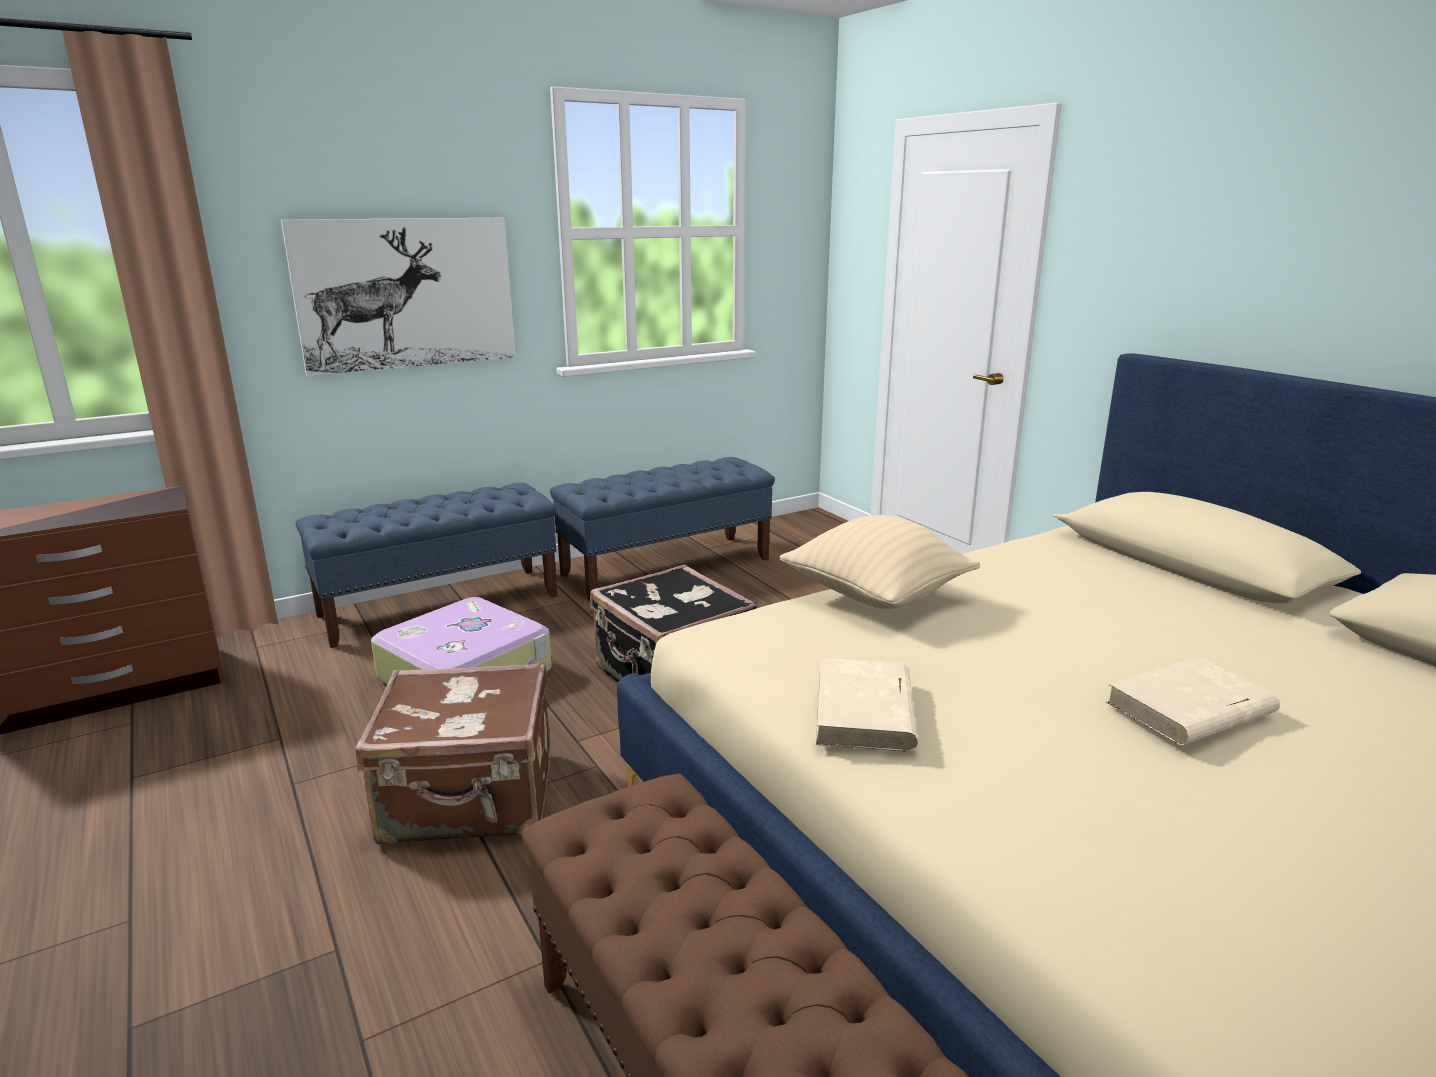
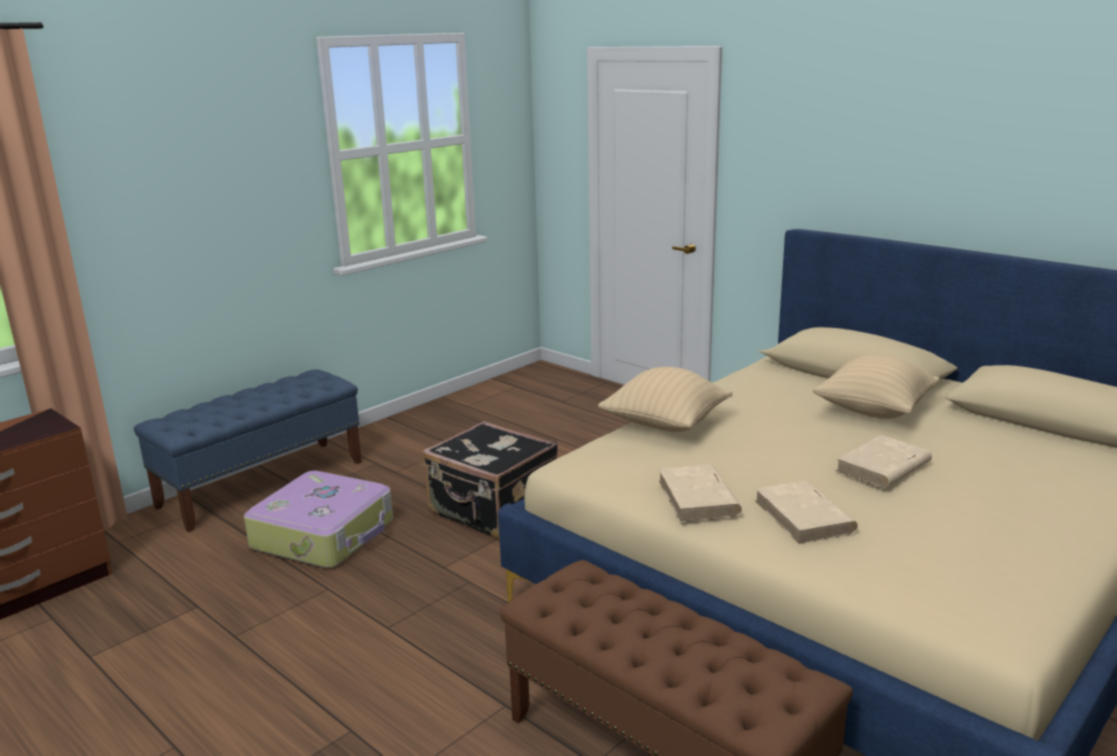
camera: 15 degrees left, 0 degrees up
(406, 294) = (213, 220): picture -> none
(470, 800) = (387, 621): brown suitcase -> none
(667, 567) = (441, 425): blue bench -> none
(1023, 772) = (804, 517): none -> beige book
(1204, 619) = (874, 411): none -> beige pillow

